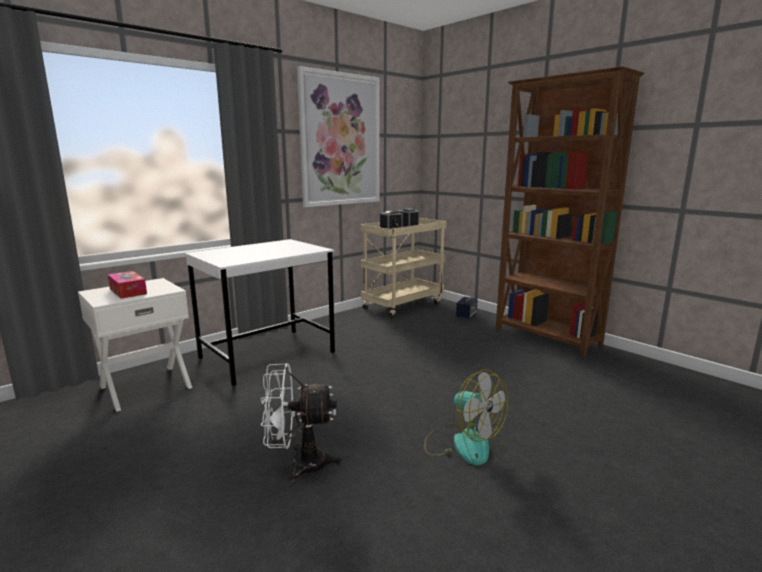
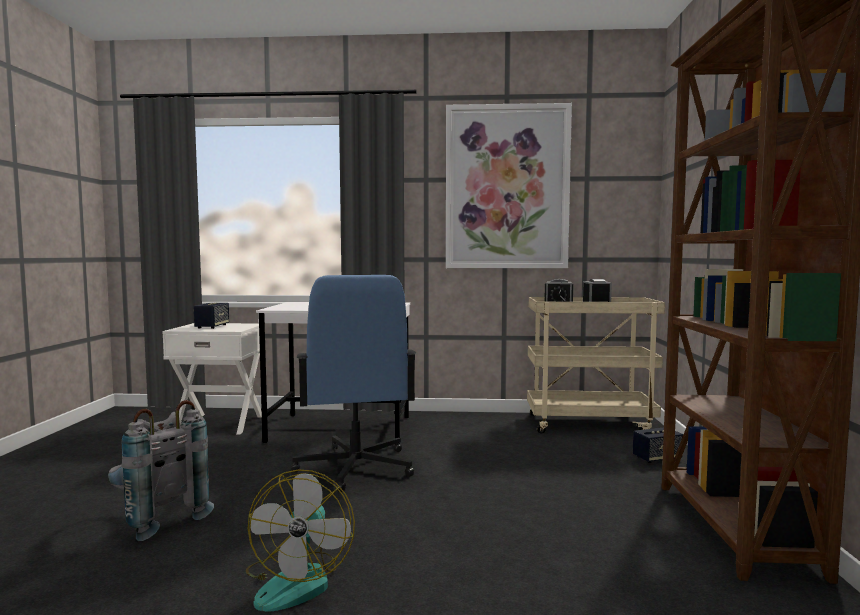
camera: 45 degrees right, 10 degrees down
(128, 291) = (212, 326): tissue box -> speaker
(299, 465) = (157, 519): white fan -> grey backpack
(342, 376) = (355, 468): none -> blue office chair

